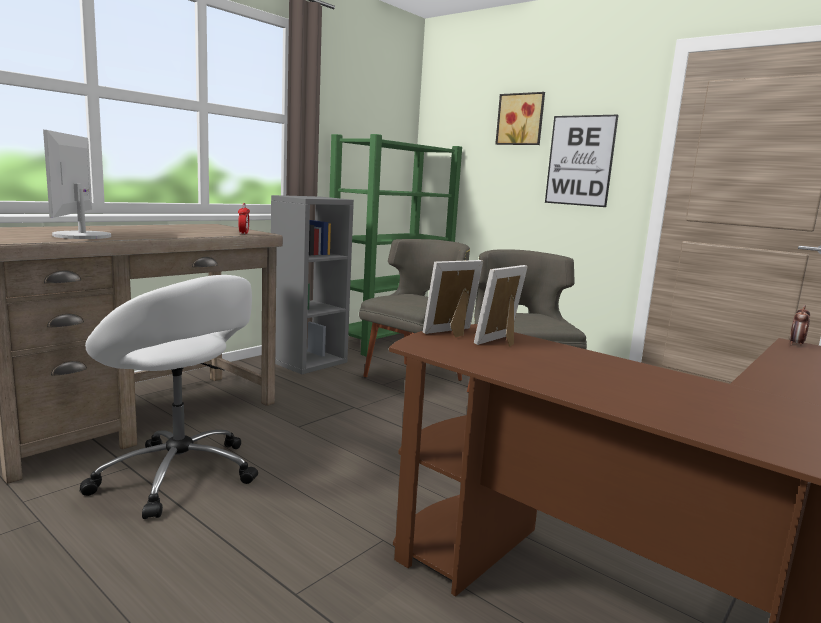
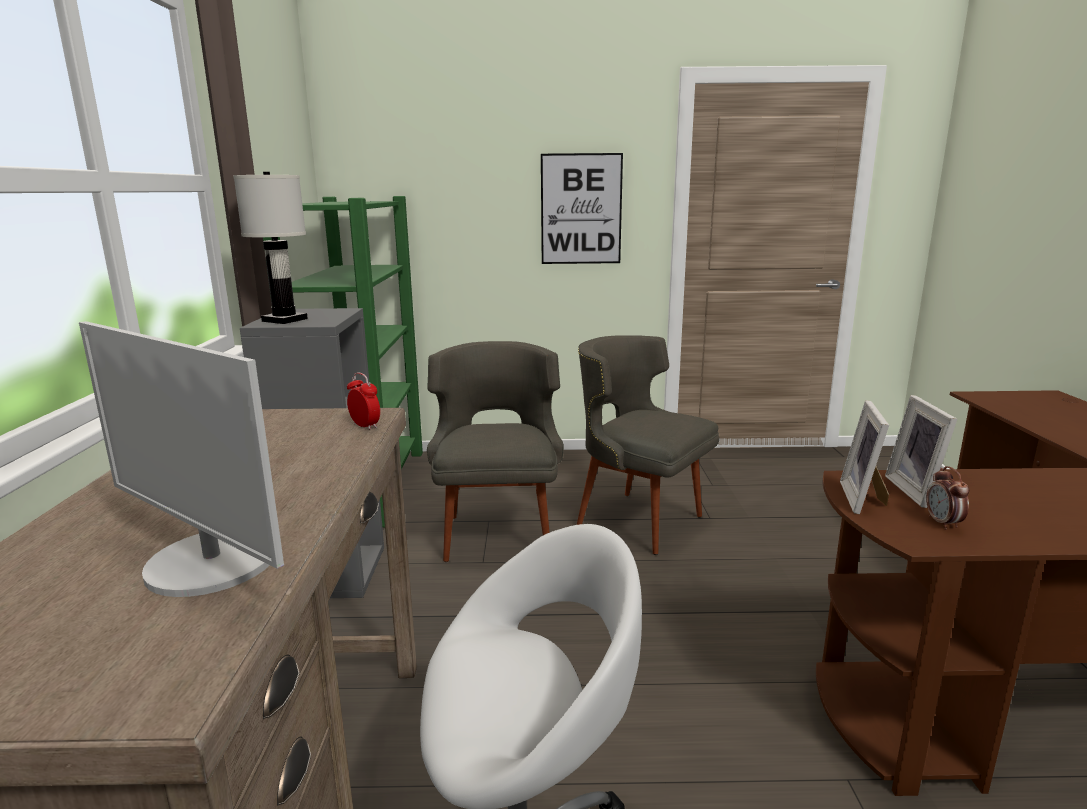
camera: 40 degrees left, 5 degrees up
(298, 196) = (284, 320): none -> white table lamp
(521, 119) = (492, 157): picture -> none
(796, 344) = (978, 396): alarm clock -> alarm clock (943, 523)

